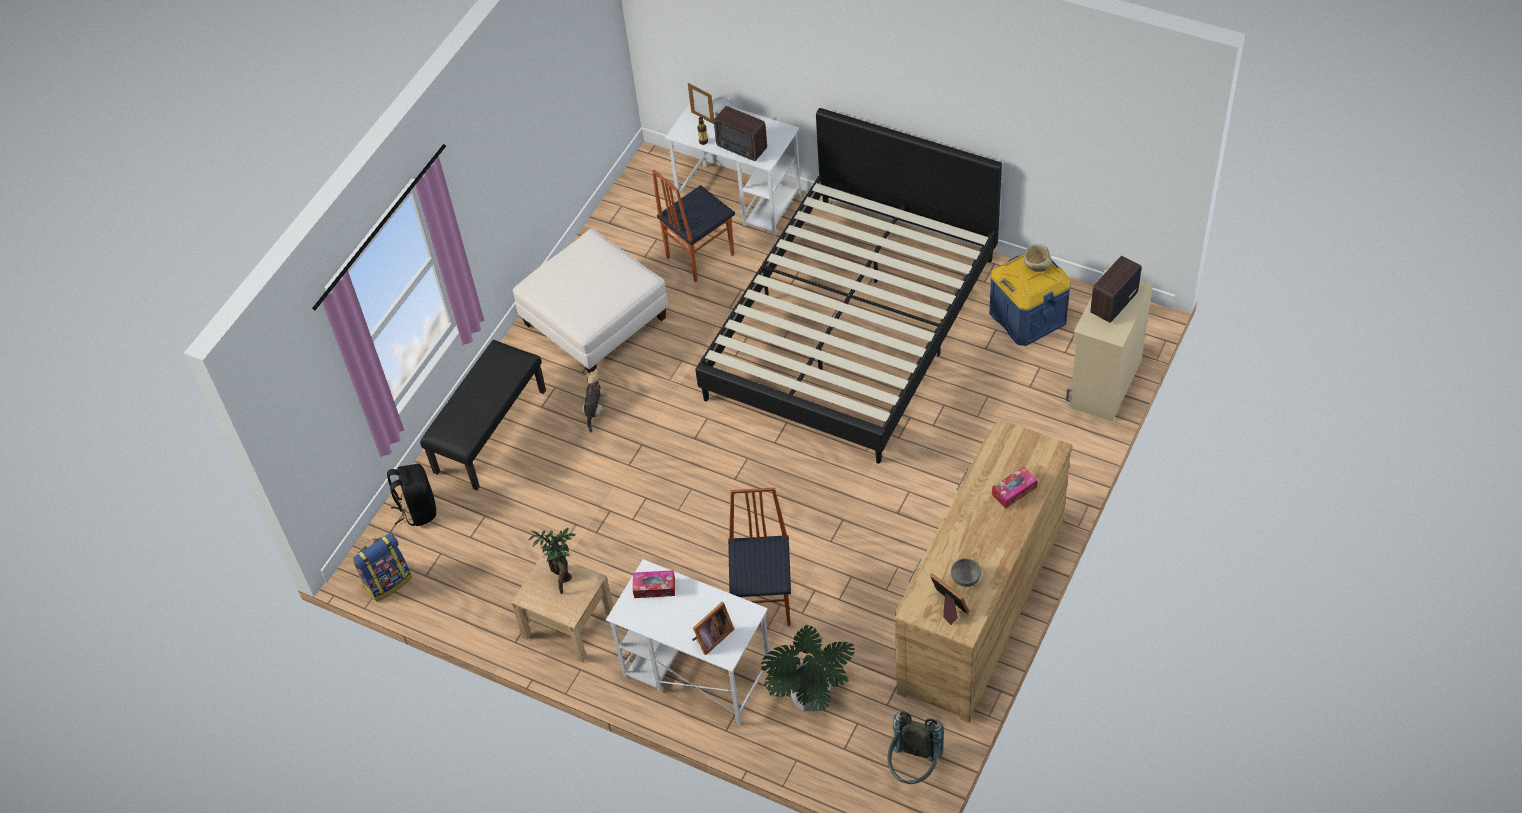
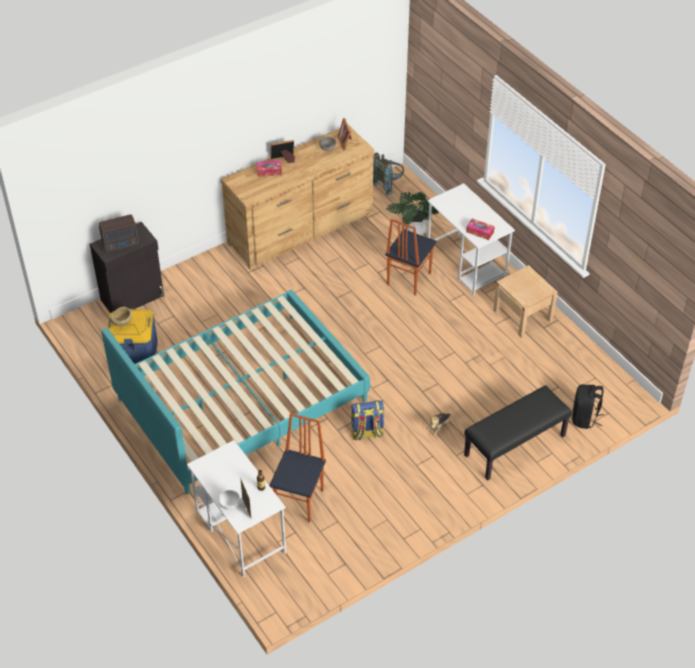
camera: 155 degrees left, 5 degrees down
(387, 581) = (620, 384): backpack -> backpack (367, 433)
(562, 577) = (521, 291): potted plant -> none
(595, 320) = (402, 489): white ottoman -> none
(699, 256) = (300, 501): chair -> chair turned 60 degrees counterclockwise
(711, 637) = (464, 199): picture frame -> picture frame (284, 159)
(742, 149) = (239, 467): radio -> none
(852, 327) = (241, 400): black bed -> turquoise bed
(1104, 383) = (133, 298): beige cabinet -> black cabinet

